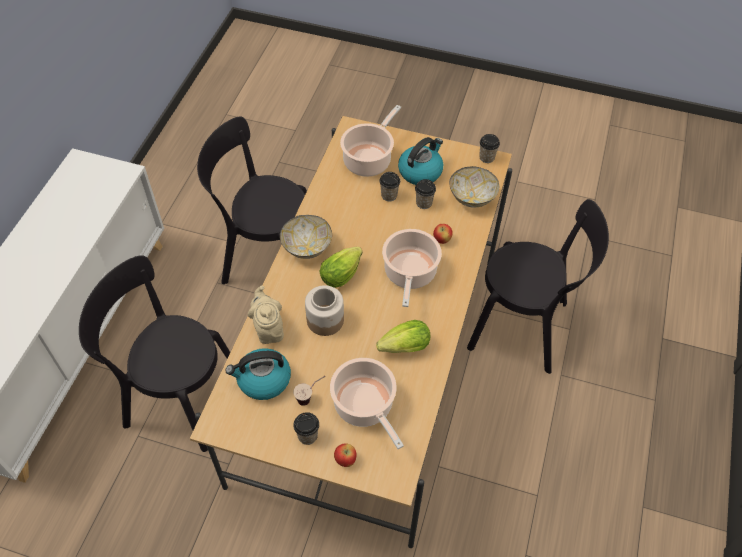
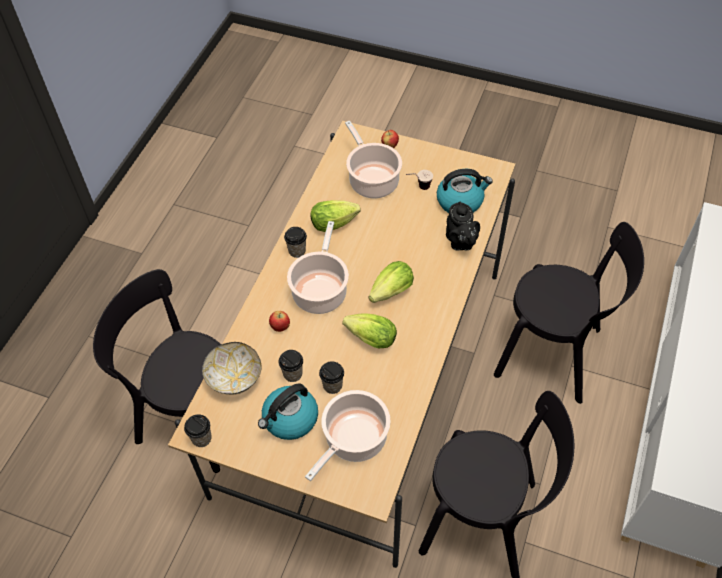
camera: 175 degrees left, 0 degrees up
(268, 329) = (460, 242): beige teapot -> black teapot
(306, 248) = (428, 322): bowl -> none
(307, 436) = (420, 162): cup -> cup (297, 251)
(325, 320) = (406, 249): jar -> none
(361, 233) = (368, 338): none -> lettuce

